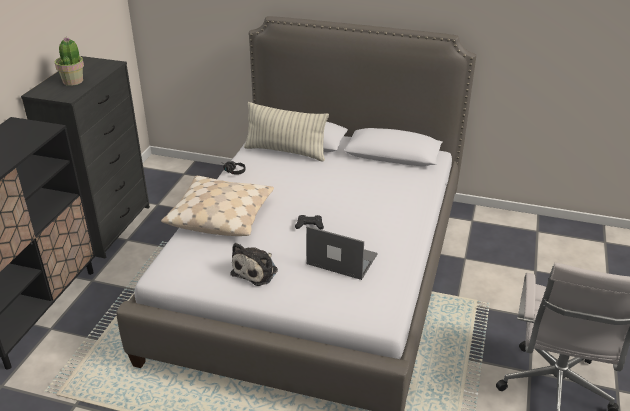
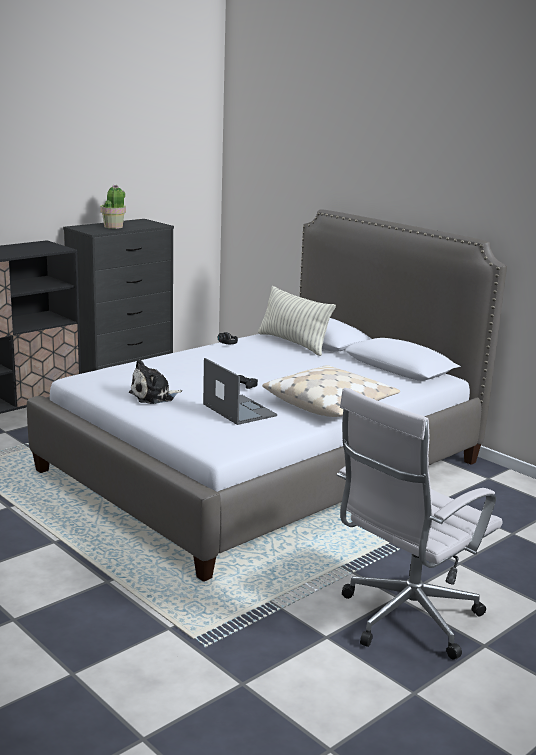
camera: 30 degrees right, 15 degrees down
(221, 216) = (174, 362): beige pillow -> beige pillow (330, 404)

